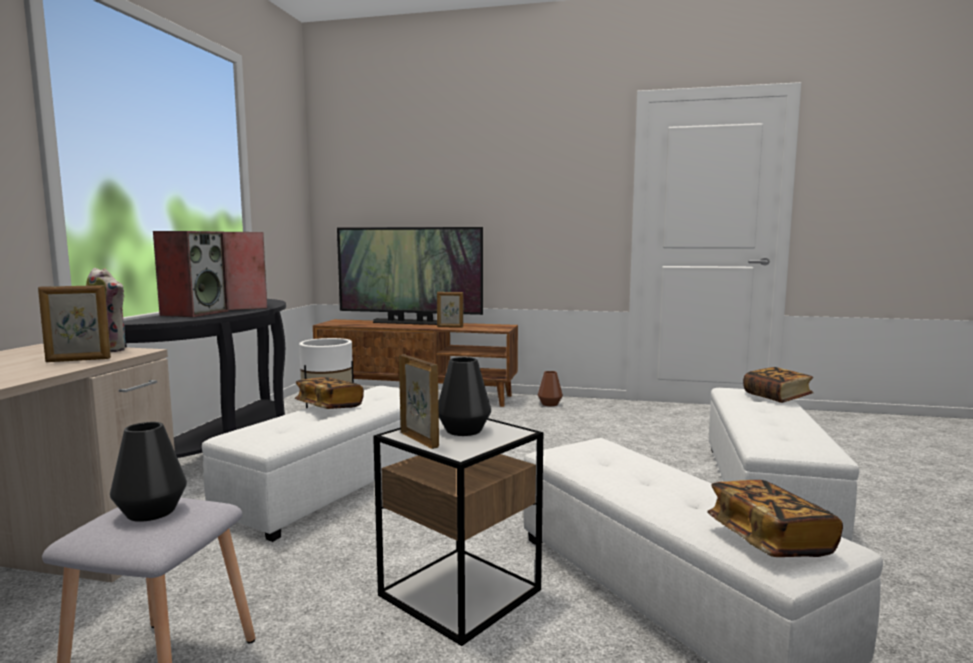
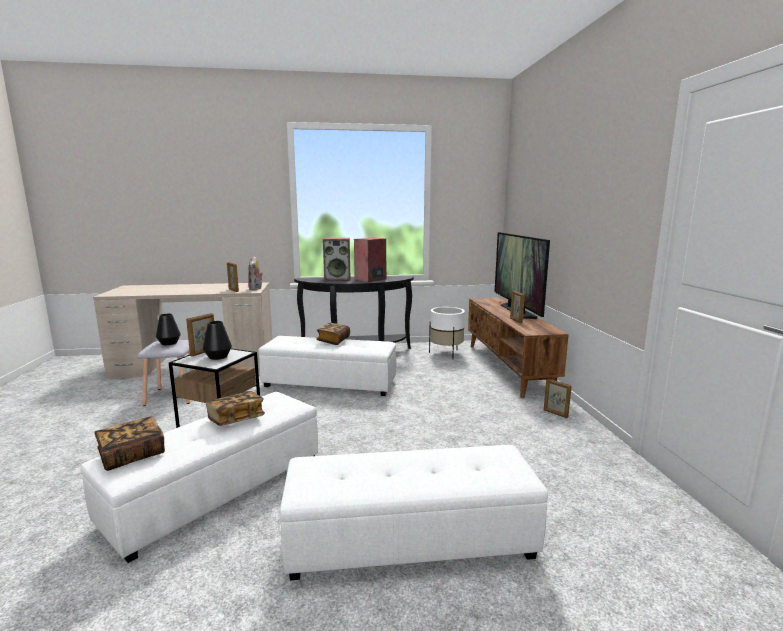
camera: 70 degrees right, 5 degrees up
(550, 404) = (555, 413): brown vase -> picture frame
(776, 397) = (490, 475): book -> book (236, 419)

